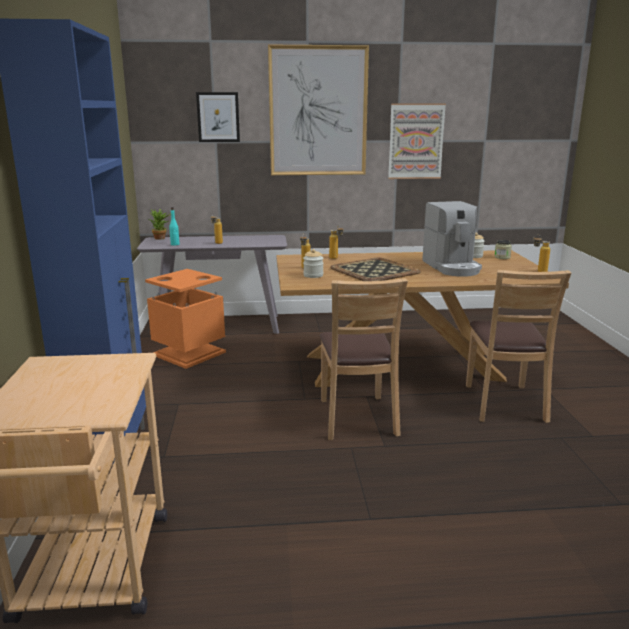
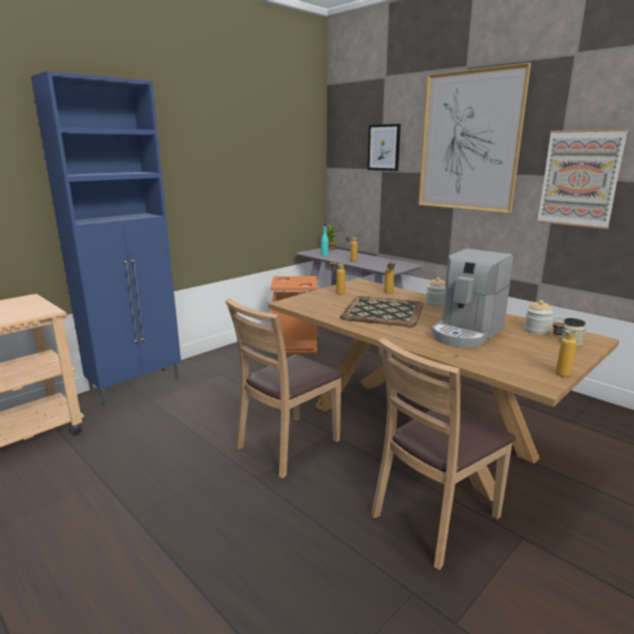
camera: 50 degrees right, 0 degrees up
(313, 275) = (324, 300): jar -> jar (435, 303)

